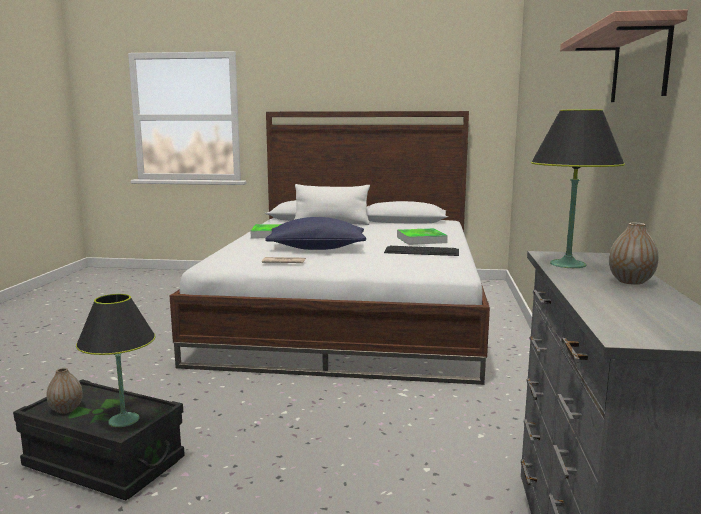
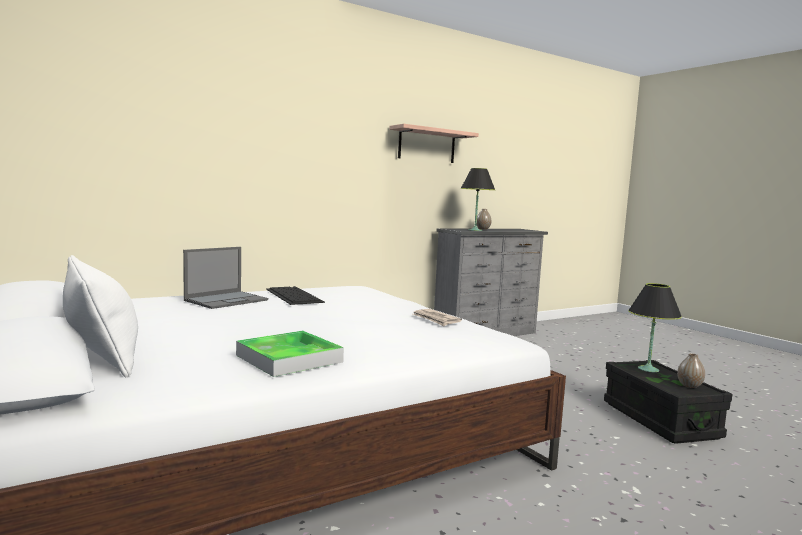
camera: 130 degrees left, 5 degrees down
(317, 248) = (350, 321): blue pillow -> none
(421, 240) = (227, 300): tray -> laptop

